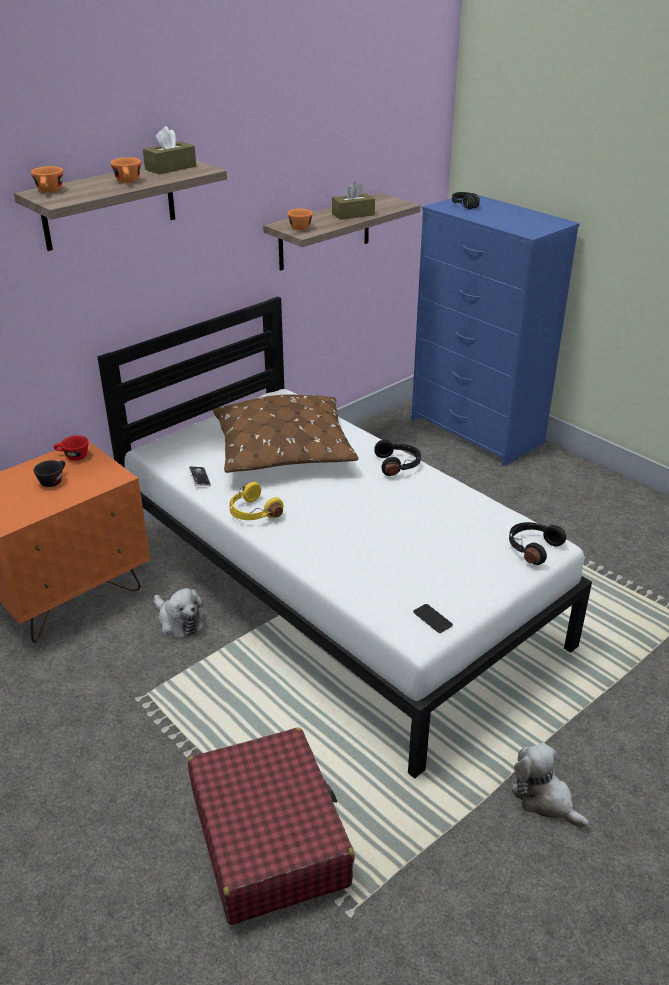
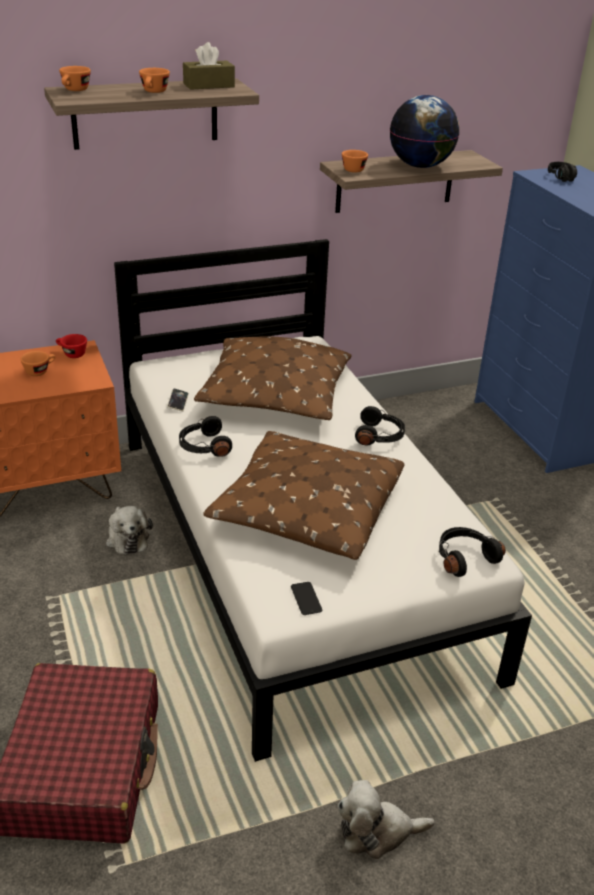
camera: 20 degrees right, 0 degrees up
(53, 480) = (40, 371): black cup -> orange cup
(253, 513) = (204, 446): yellow headphones -> black headphones
(353, 214) = (420, 166): brown tissue box -> globe
(381, 544) = (306, 510): none -> brown pillow
(545, 799) = (377, 832): plush toy -> plush toy turned 75 degrees counterclockwise

